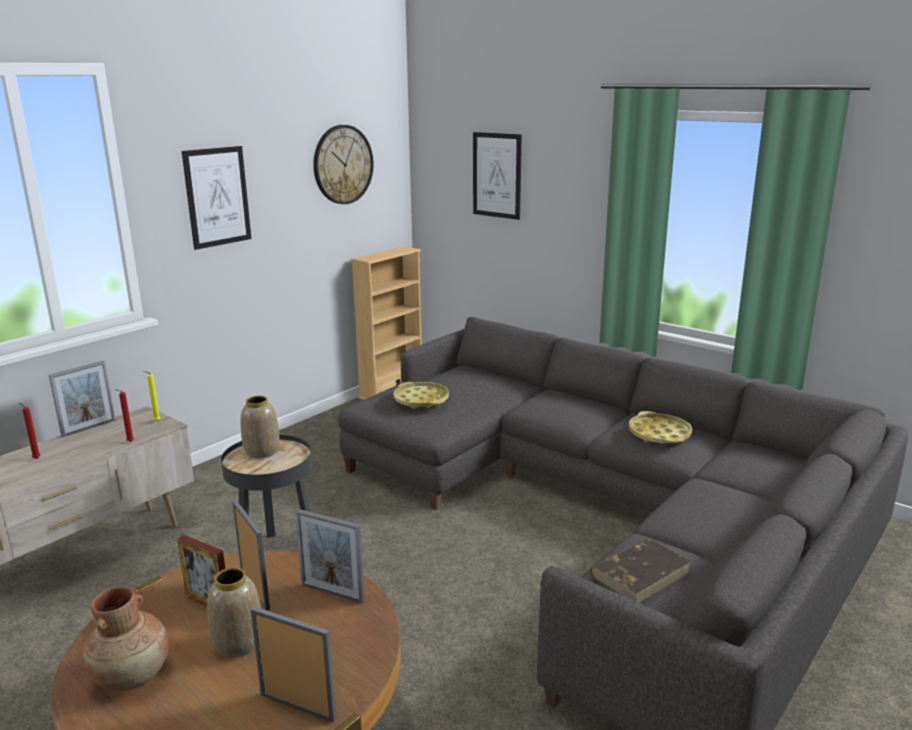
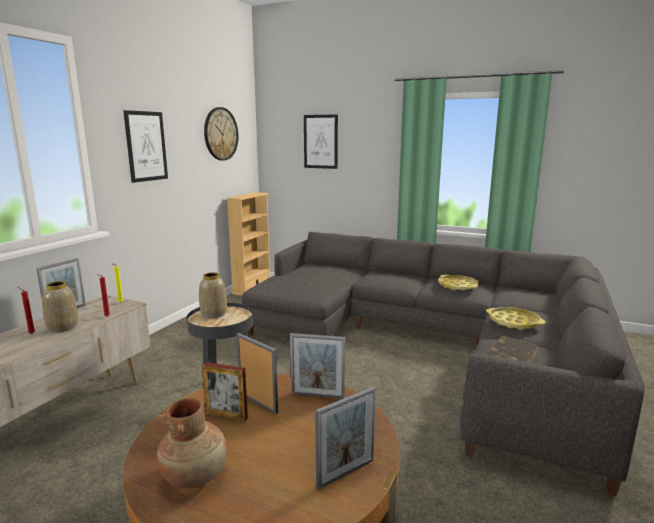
camera: 15 degrees left, 5 degrees down
(237, 644) = (268, 439): vase -> vase (62, 327)
(297, 706) = (346, 473): picture frame -> picture frame turned 135 degrees clockwise
(421, 400) = (297, 281): yellow tray -> yellow tray (514, 322)

